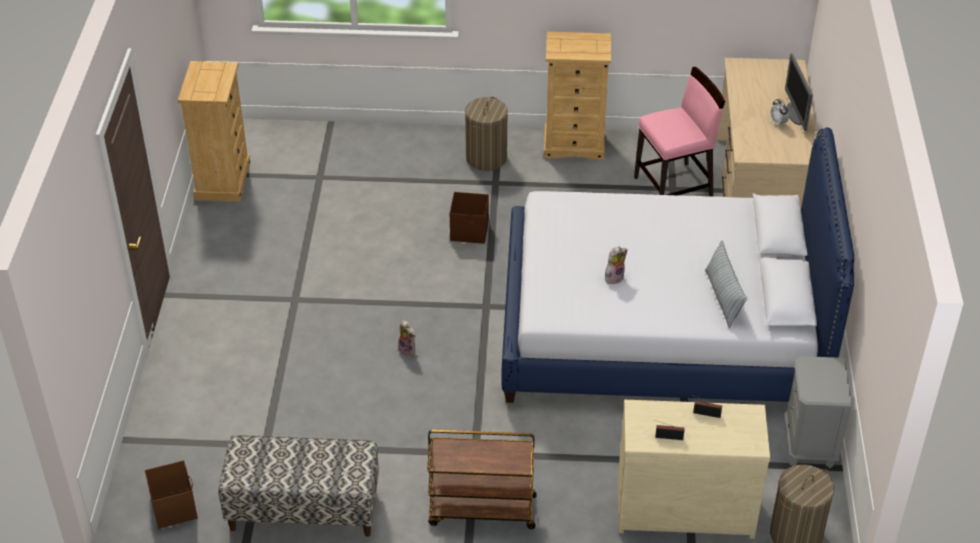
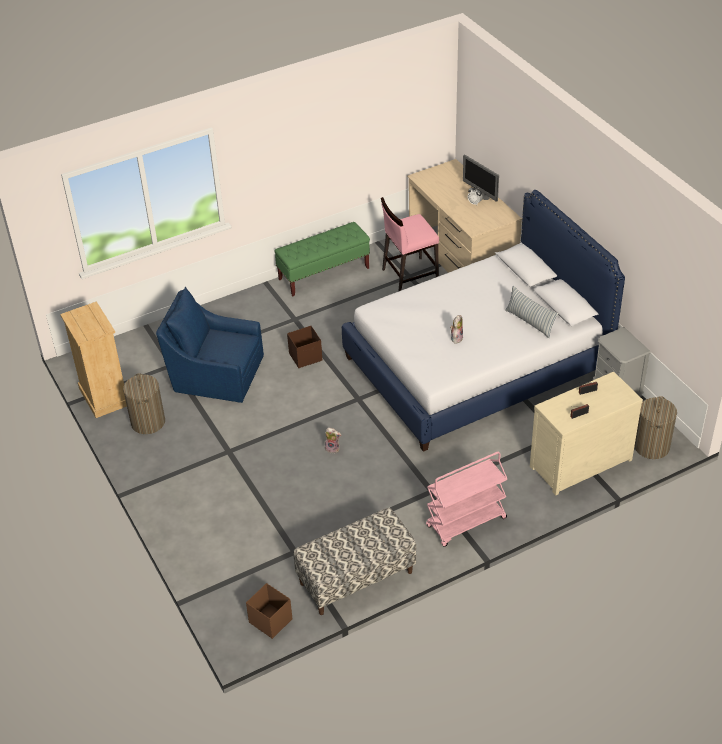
camera: 30 degrees left, 0 degrees up
(355, 207) = (215, 374): none -> blue armchair
(481, 511) = (466, 523): brown cart -> pink cart
(486, 158) = (274, 305): laundry basket -> laundry basket (148, 422)
(574, 145) = (324, 274): beige dresser -> green bench
(674, 187) = (409, 274): pink chair -> pink chair turned 150 degrees counterclockwise

